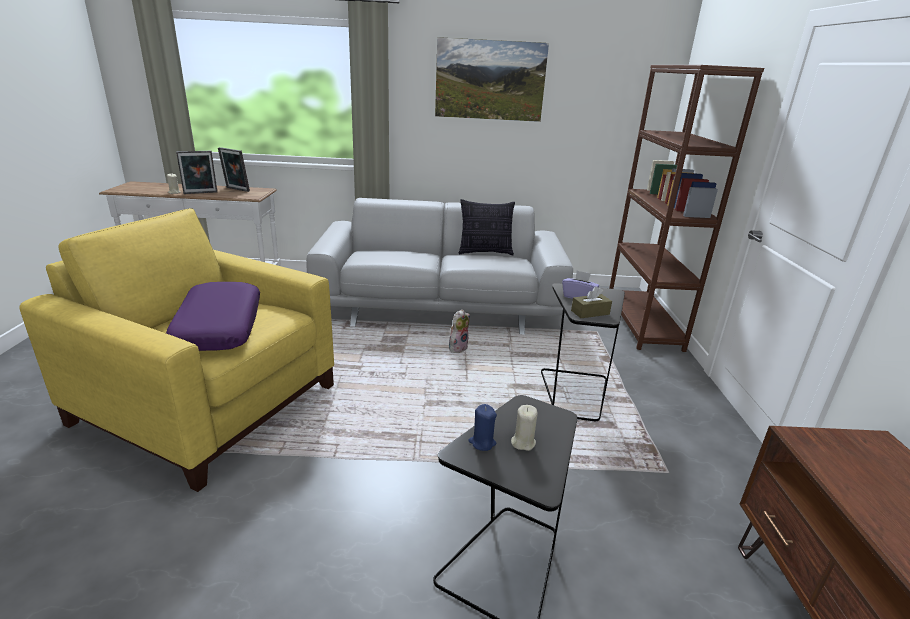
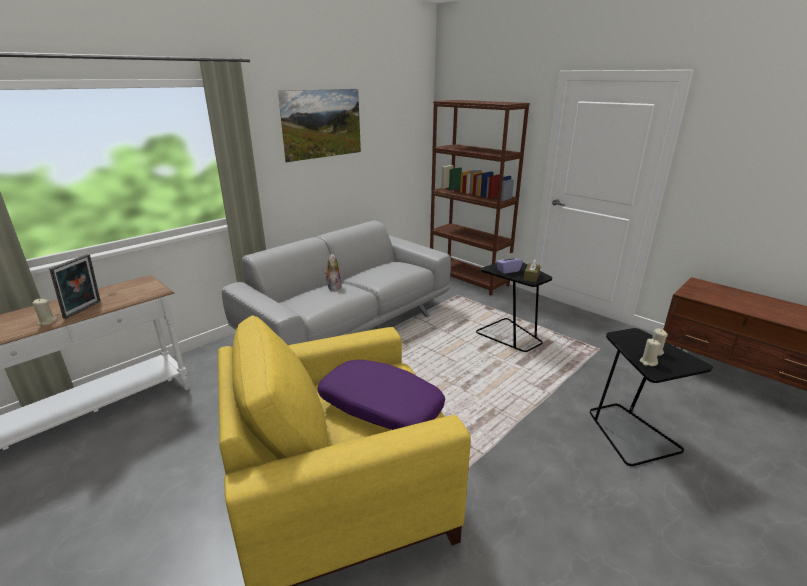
camera: 45 degrees left, 0 degrees up
(236, 189) = (113, 291): picture frame -> none
(457, 348) = (413, 345): plush toy -> plush toy (333, 287)
(482, 442) = (648, 362): blue candle -> beige candle
(485, 252) = (367, 267): pillow -> none

